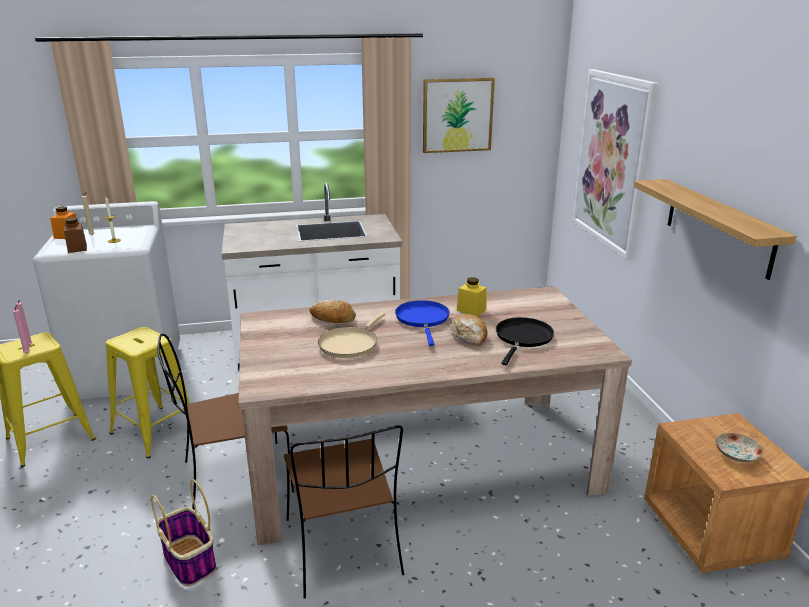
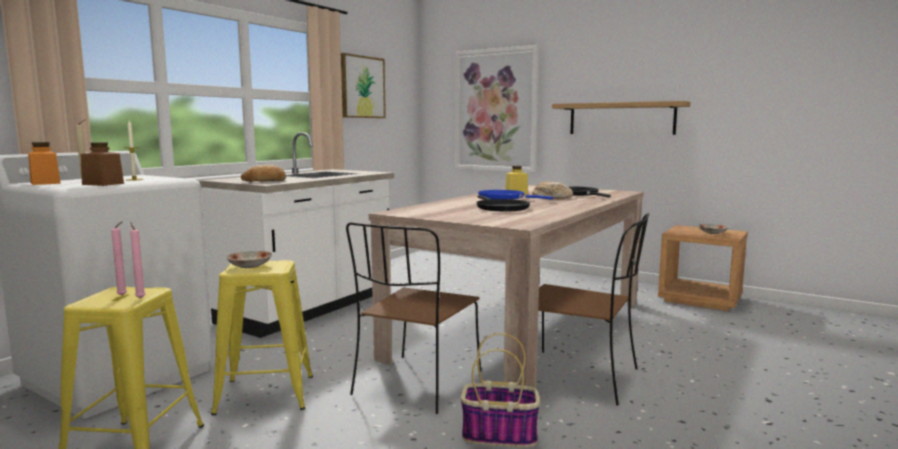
camera: 45 degrees left, 15 degrees down
(135, 337) = (249, 266): none -> plate
(332, 318) = (448, 205): bread -> bread (264, 181)
(350, 344) = (500, 208): beige frying pan -> black frying pan

